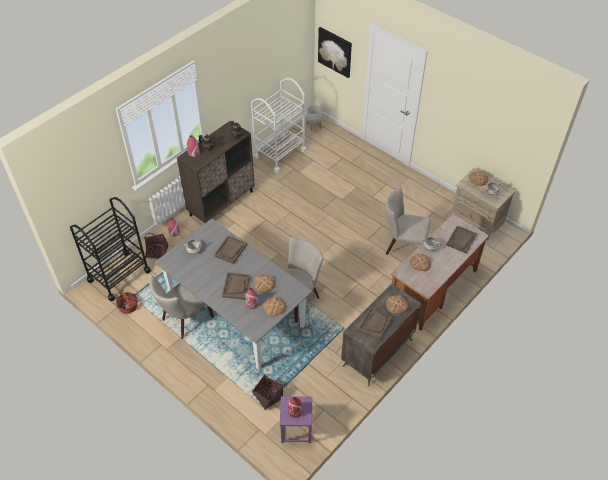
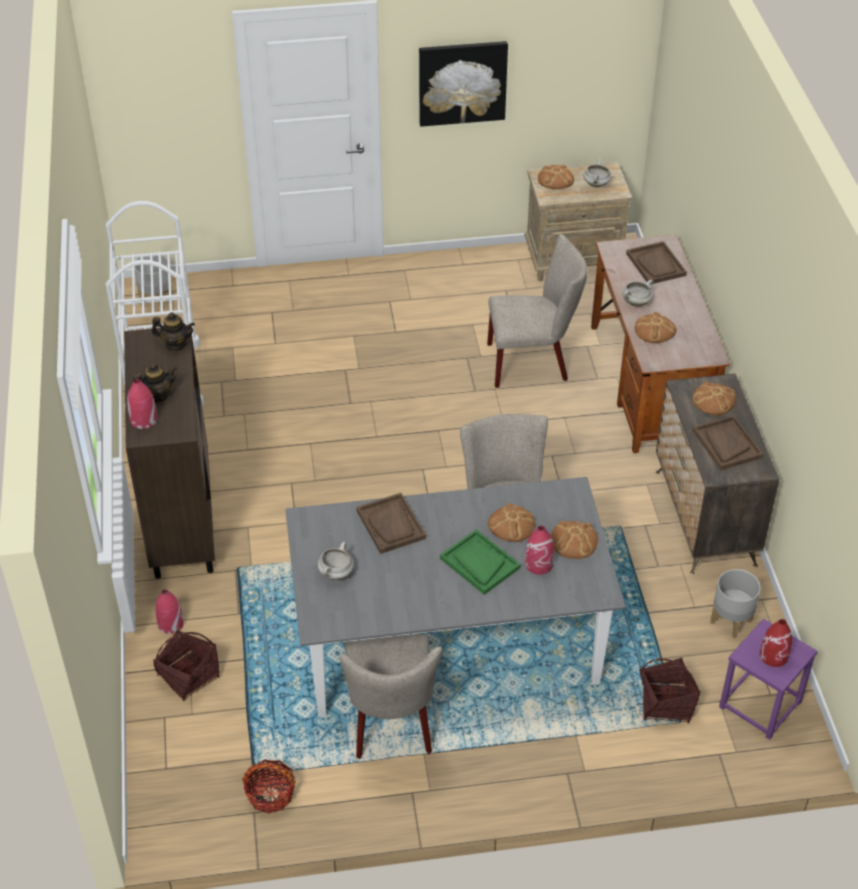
camera: 50 degrees left, 5 degrees down
(119, 275) = (178, 767): black cart -> none
(236, 286) = (479, 563): brown tray -> green tray
(330, 394) = (731, 621): none -> grey planter
(335, 52) = (154, 117): picture -> picture (462, 82)
(403, 246) = (533, 362): beige chair -> beige chair turned 150 degrees counterclockwise

